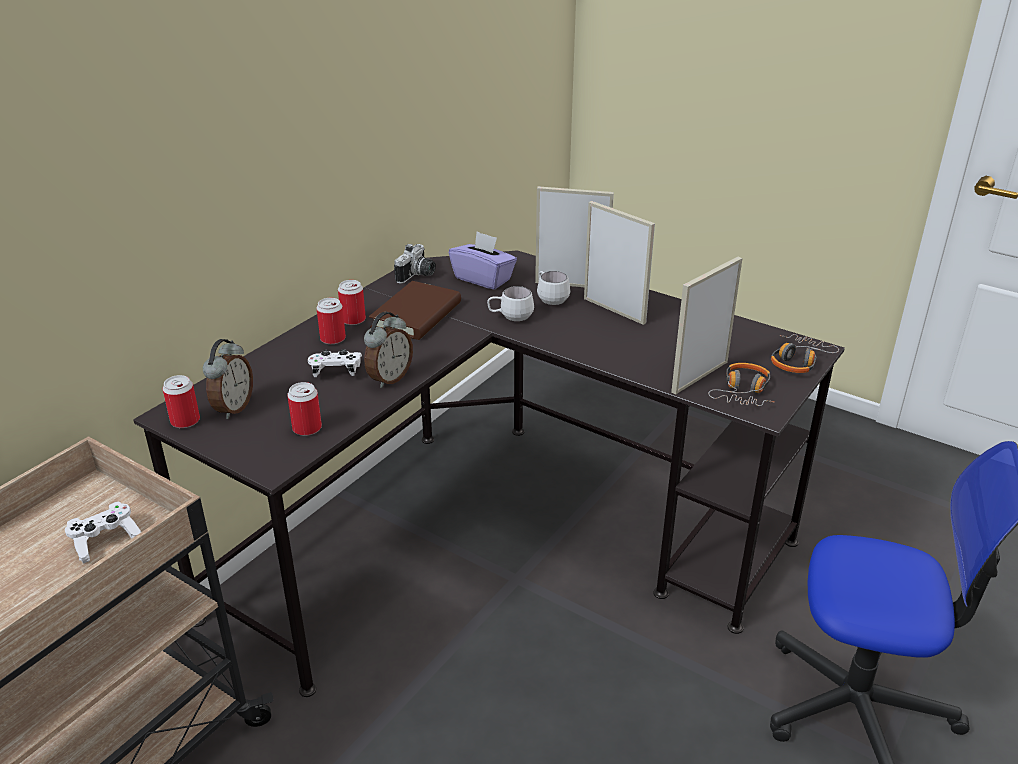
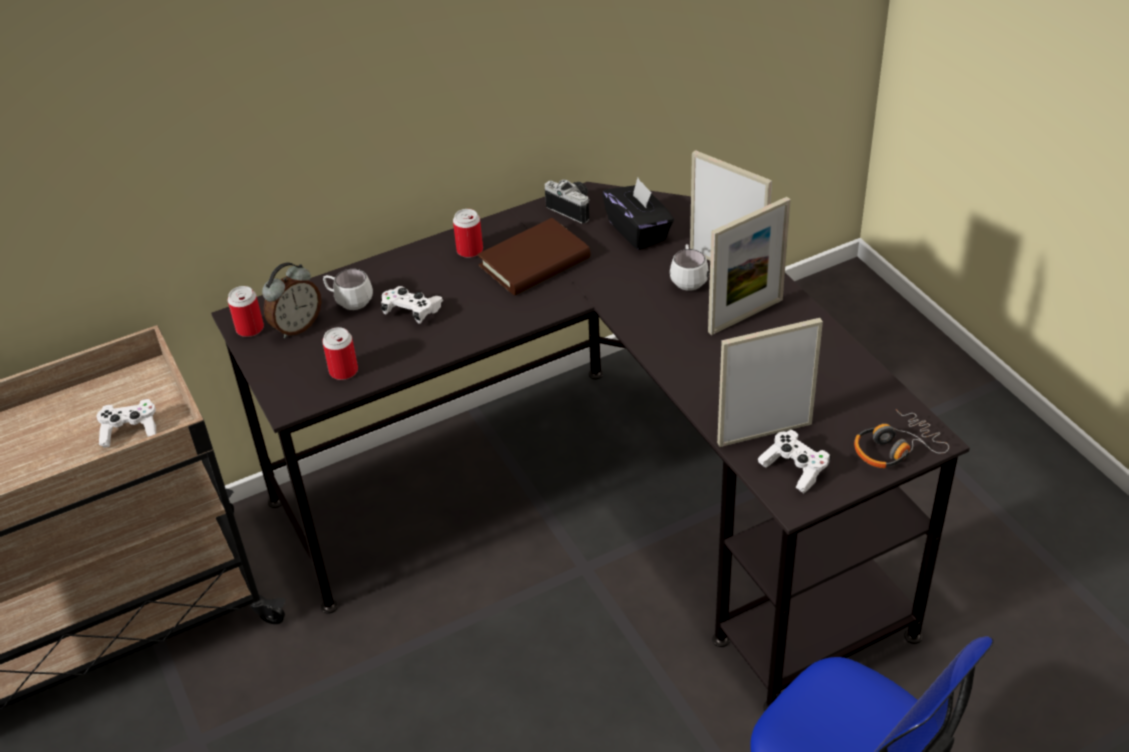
camera: 30 degrees right, 10 degrees up
(333, 339) = (435, 269): can -> none
(389, 378) = (453, 335): alarm clock -> none
(418, 275) = (573, 207): camera -> camera turned 105 degrees counterclockwise
(483, 279) = (638, 231): purple tissue box -> black tissue box
(510, 317) = (627, 293): white mug -> white mug (349, 301)
(614, 310) = (745, 316): picture frame -> picture frame turned 75 degrees clockwise
(743, 392) = (794, 469): headphones -> white game controller

